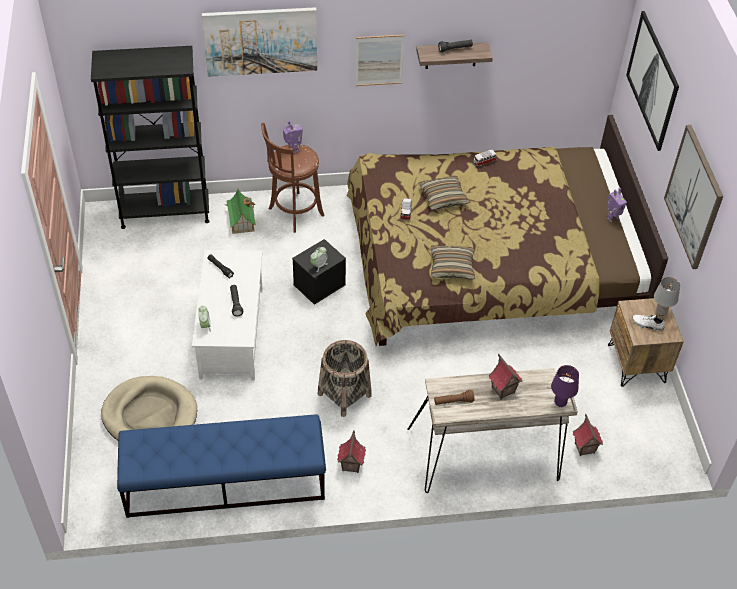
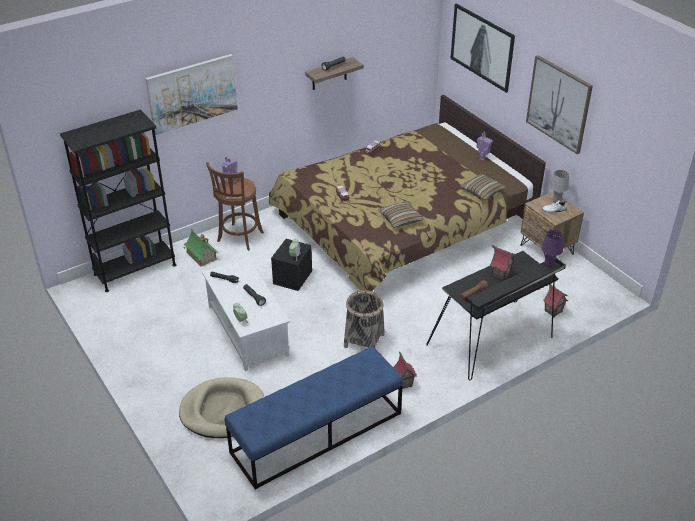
camera: 25 degrees left, 10 degrees down
(379, 60) = (280, 90): picture -> none
(443, 198) = (361, 180): pillow -> pillow (482, 191)
(485, 457) = (493, 341): beige desk -> black desk

